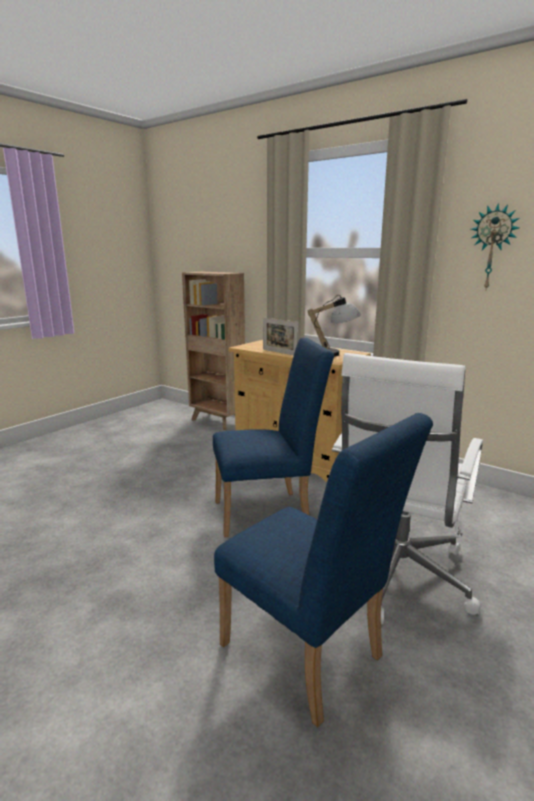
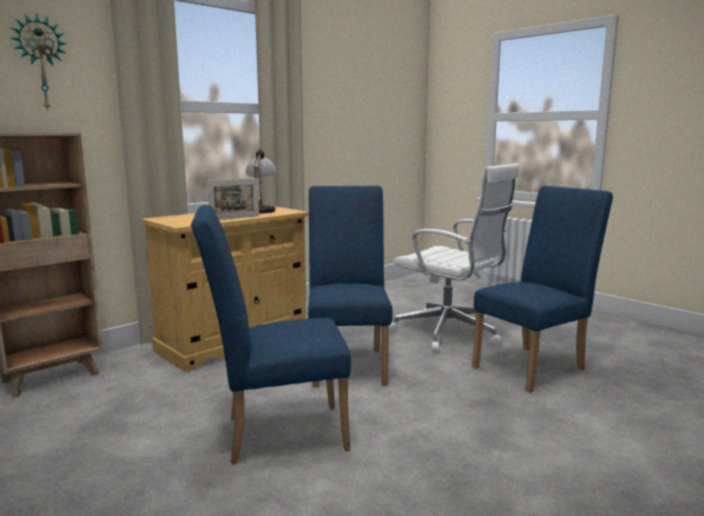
camera: 80 degrees left, 5 degrees down
(141, 496) = (275, 433): none -> blue chair
(492, 248) = (323, 106): wall clock -> wall clock (41, 63)

